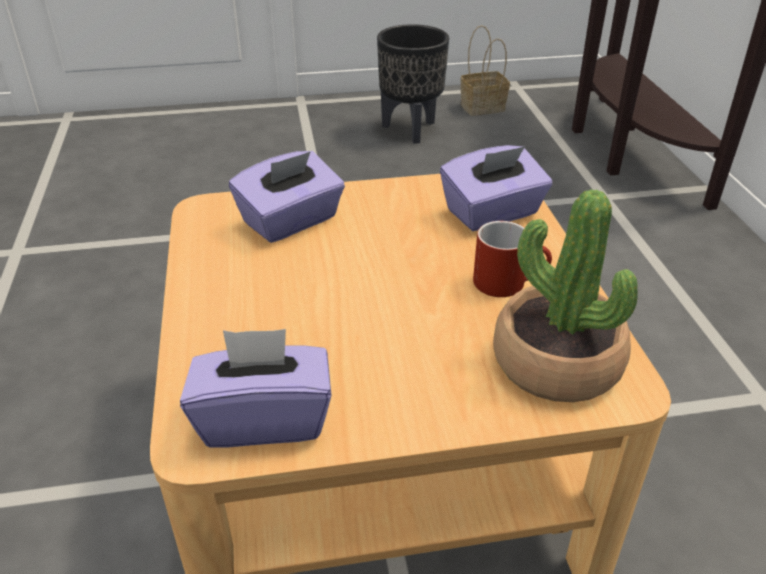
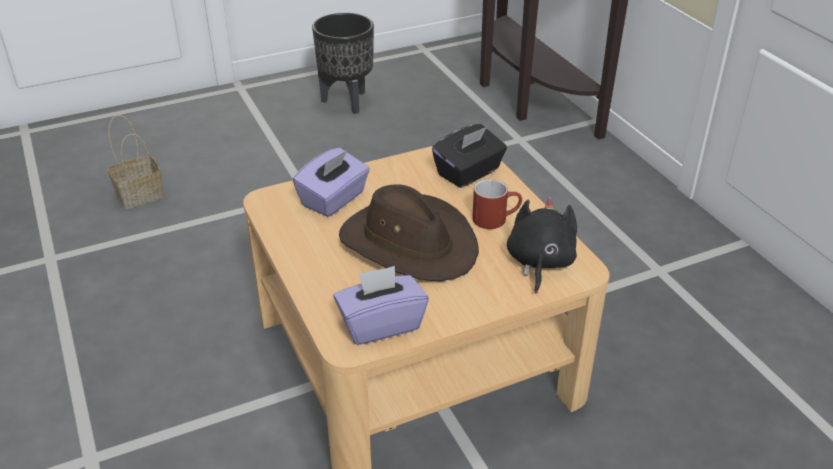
camera: 15 degrees left, 0 degrees up
(366, 298) = (409, 243): none -> brown hat
(483, 107) = (401, 72): basket -> basket (141, 194)
(493, 213) = (469, 173): purple tissue box -> black tissue box
(556, 362) = (539, 262): potted plant -> black plush toy

